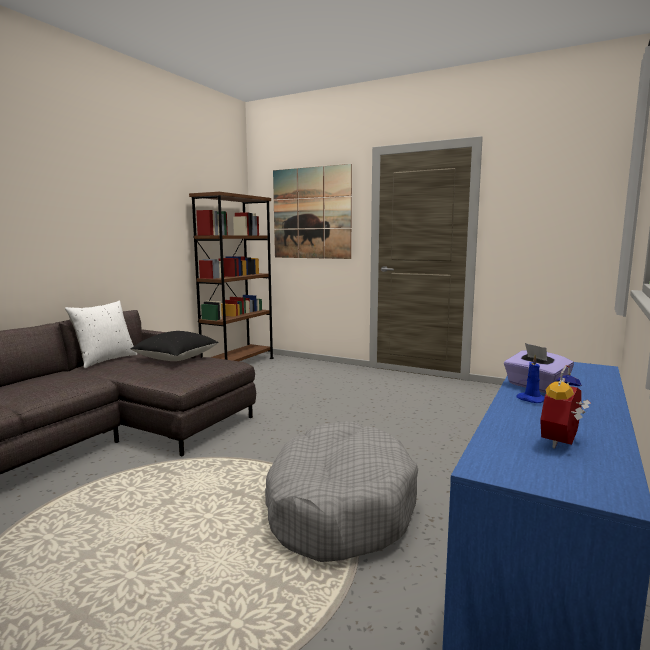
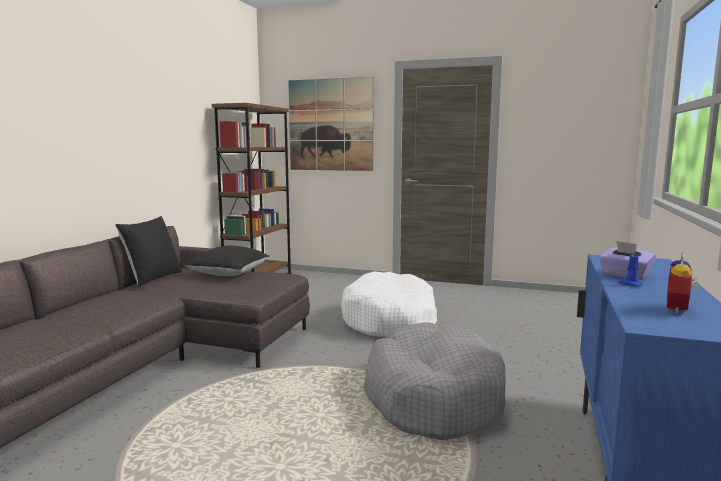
camera: 10 degrees left, 0 degrees up
(105, 360) = (152, 278): white pillow -> black pillow
(342, 412) = (390, 320): none -> white dog bed

